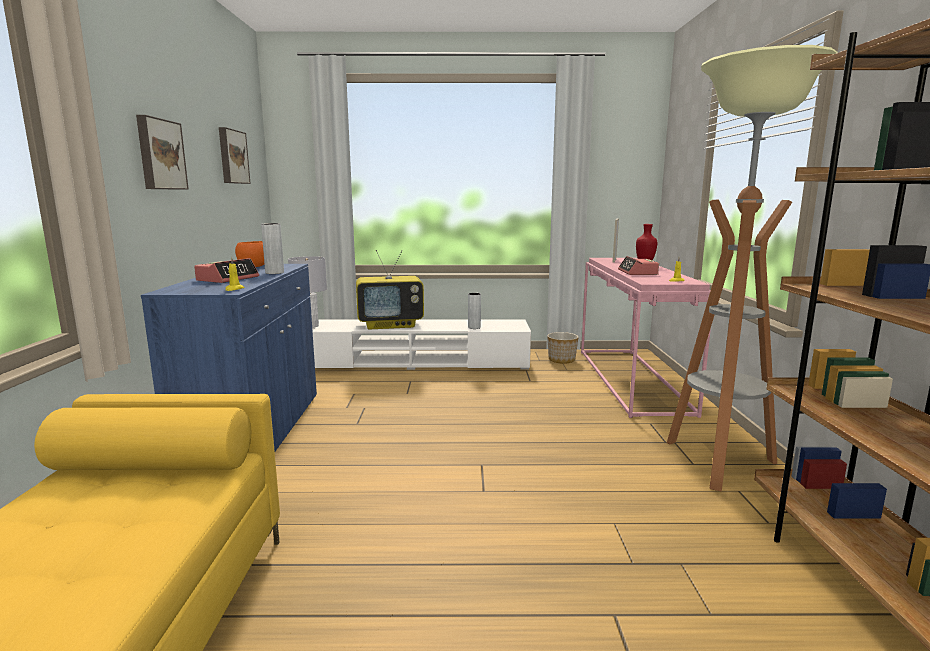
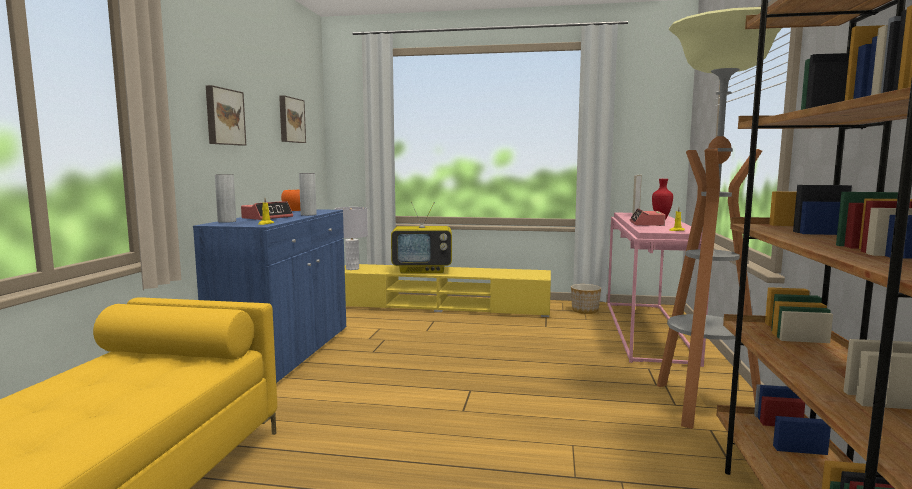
camera: 10 degrees right, 5 degrees down
(413, 362) = (442, 306): white tv stand -> yellow tv stand
(474, 327) = (498, 275): grey vase -> grey vase (227, 221)

